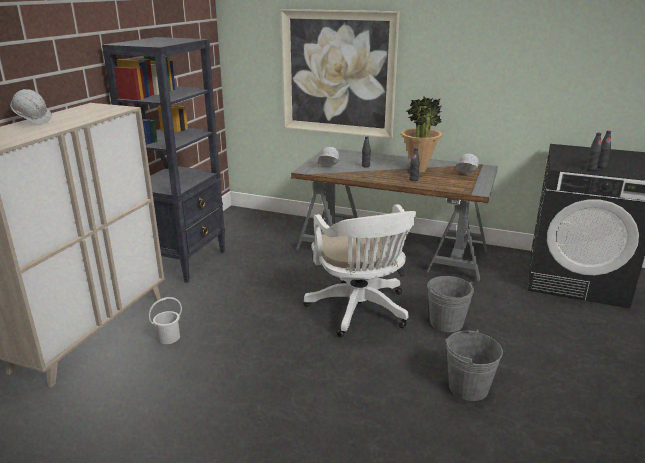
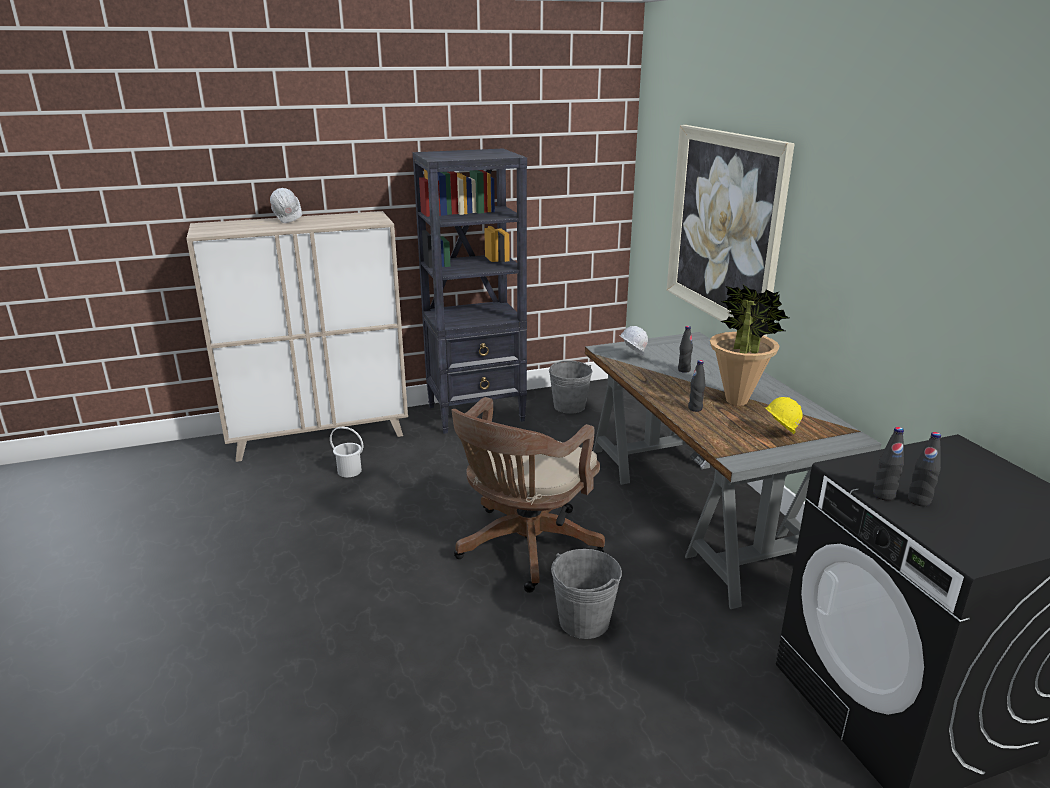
camera: 50 degrees right, 0 degrees up
(360, 311) = (524, 549): white office chair -> brown office chair
(465, 177) = (778, 435): white hard hat -> yellow hard hat
(468, 387) = (463, 693): grey bucket -> grey bucket (569, 406)

